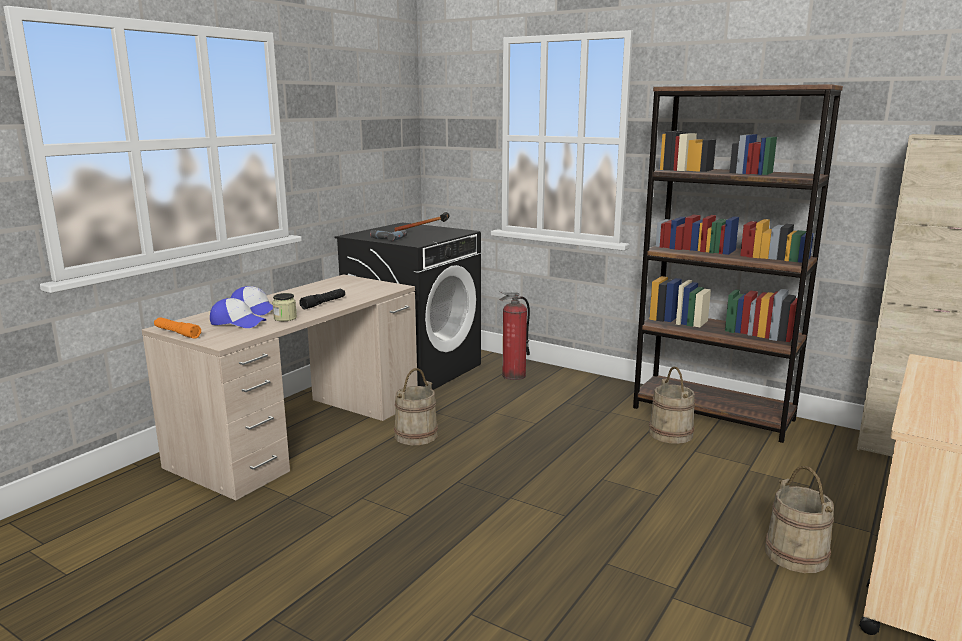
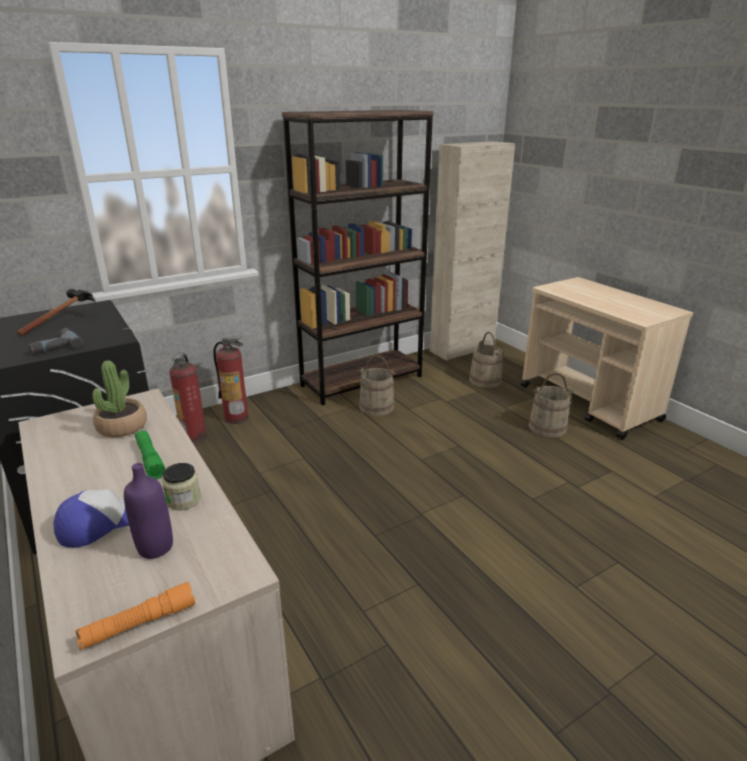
camera: 65 degrees left, 10 degrees up
(238, 323) = (155, 547): cap -> purple bottle
(323, 303) = (150, 459): black flashlight -> green flashlight
(356, 290) = (122, 426): none -> potted plant
(416, 435) = (261, 536): beige bucket -> beige bucket (485, 381)
(561, 381) = (236, 417): none -> fire extinguisher

